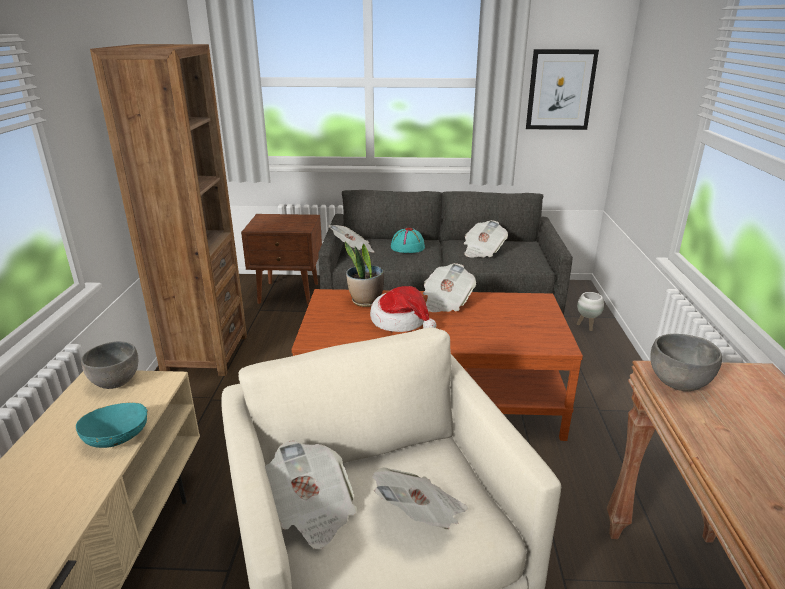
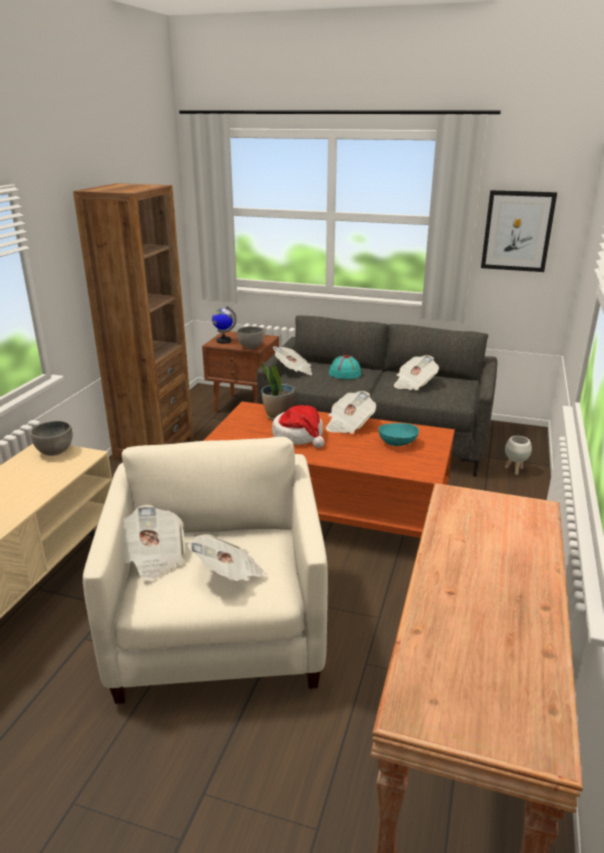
camera: 15 degrees right, 0 degrees up
(117, 438) = (41, 488): turquoise bowl -> turquoise bowl (397, 443)
(263, 224) = (223, 341): none -> globe
(678, 383) = (456, 504): grey bowl -> grey bowl (251, 347)

